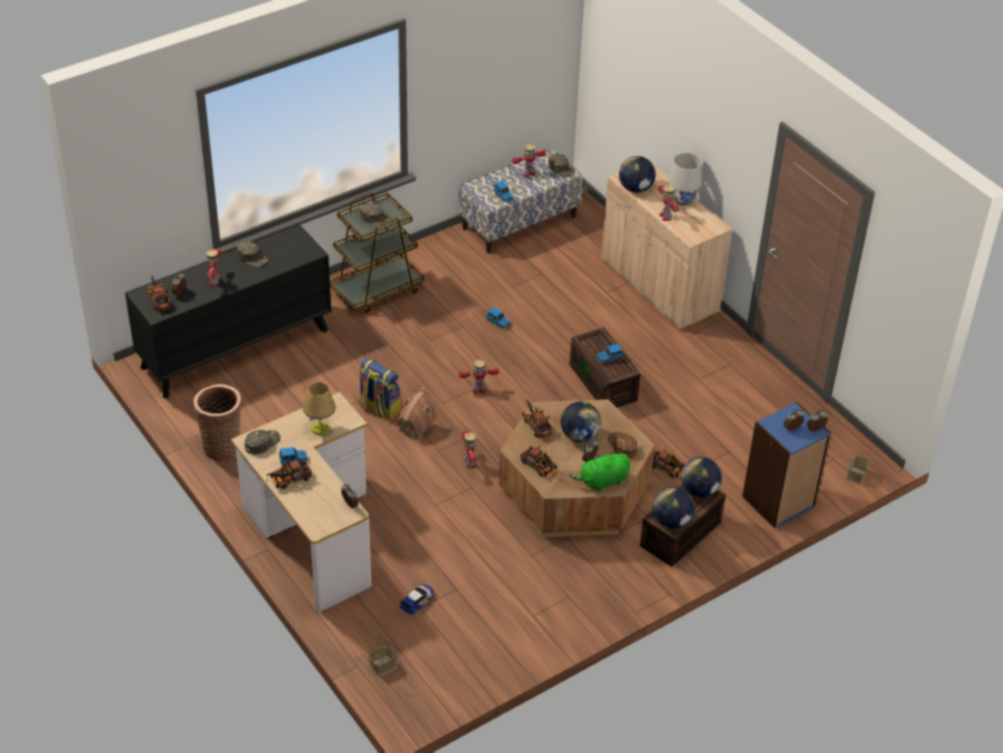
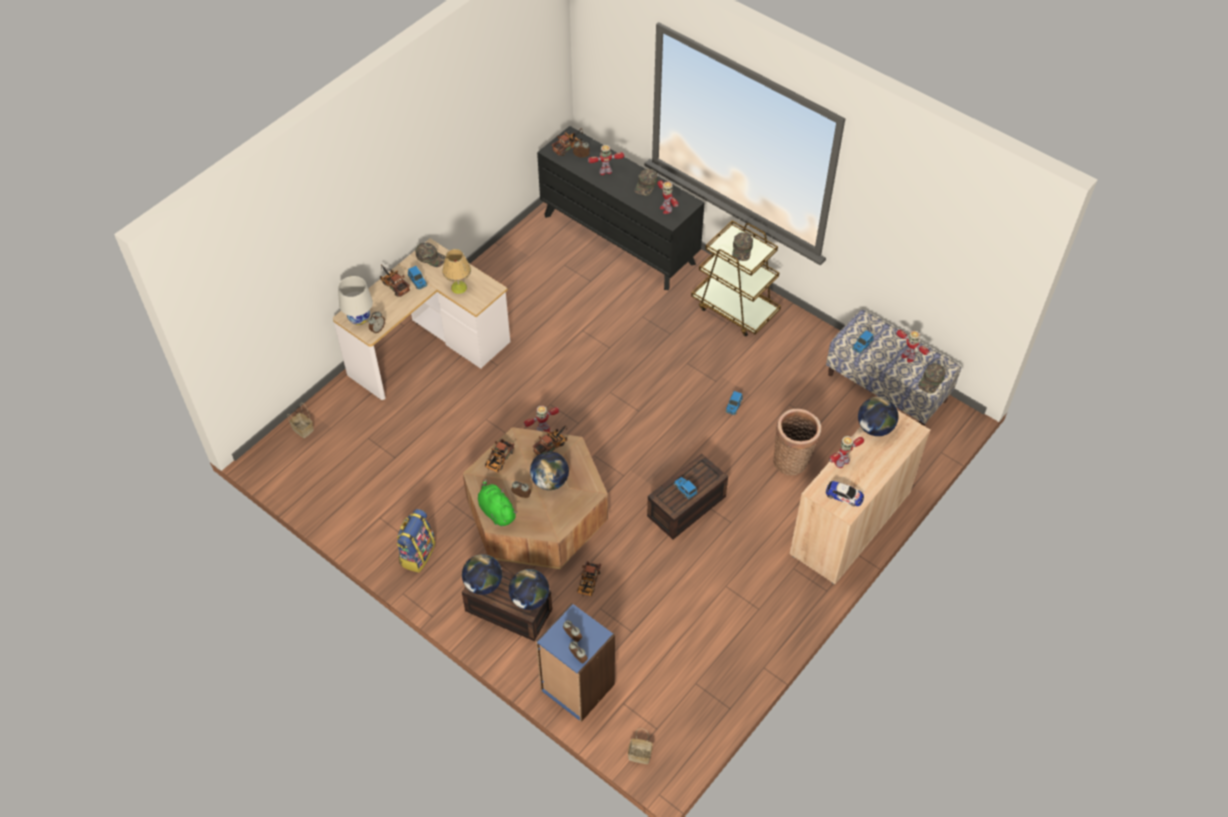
camera: 75 degrees right, 10 degrees up
(222, 446) = (504, 265): basket -> basket (792, 461)
(379, 408) = (586, 350): backpack -> backpack (417, 554)
(414, 428) = (571, 381): toy house -> none
(417, 601) = (375, 434): toy car -> toy car (844, 495)
(478, 390) = (637, 413): toy robot -> toy robot (666, 208)
(622, 446) = (548, 517): brown cap -> none
(682, 200) = (877, 471): white table lamp -> white table lamp (359, 318)

